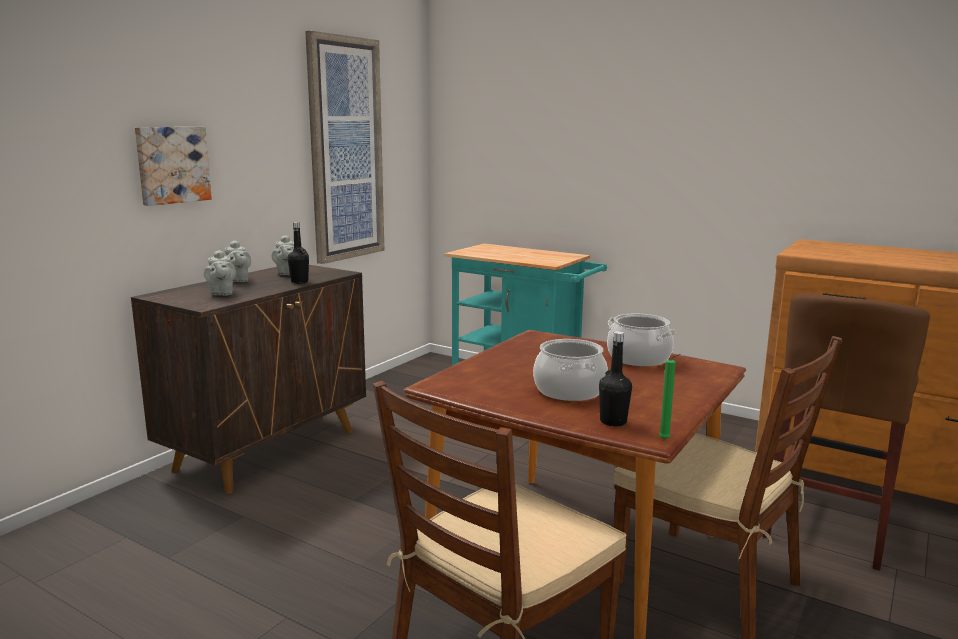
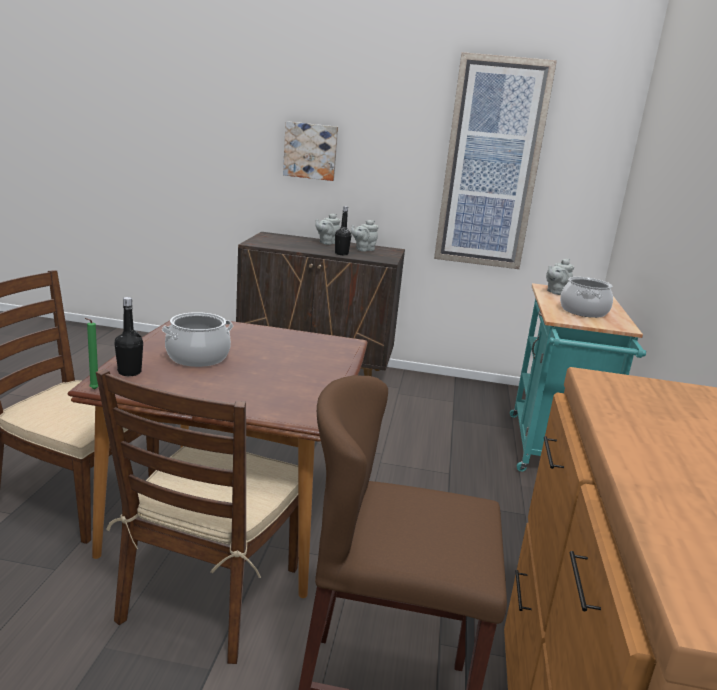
camera: 65 degrees right, 5 degrees up
(221, 293) = (287, 243): grey teapot -> grey teapot (556, 292)
(638, 358) = (308, 381): cooking pot -> cooking pot (583, 311)

